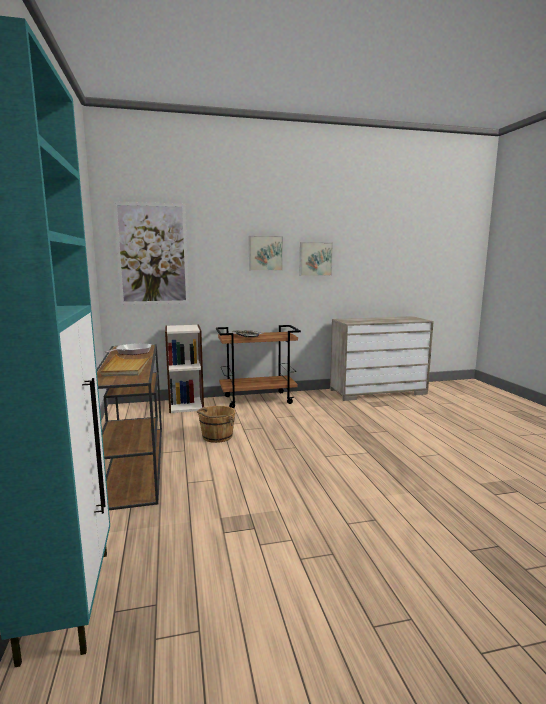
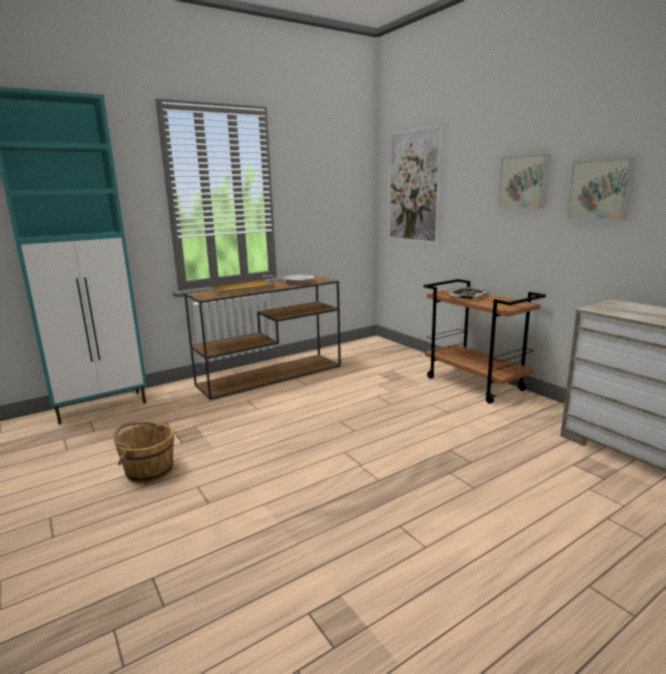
camera: 70 degrees right, 5 degrees up
(186, 405) = (411, 358): bookcase -> none
(216, 436) = (346, 389): brown bucket -> brown bucket (149, 470)

